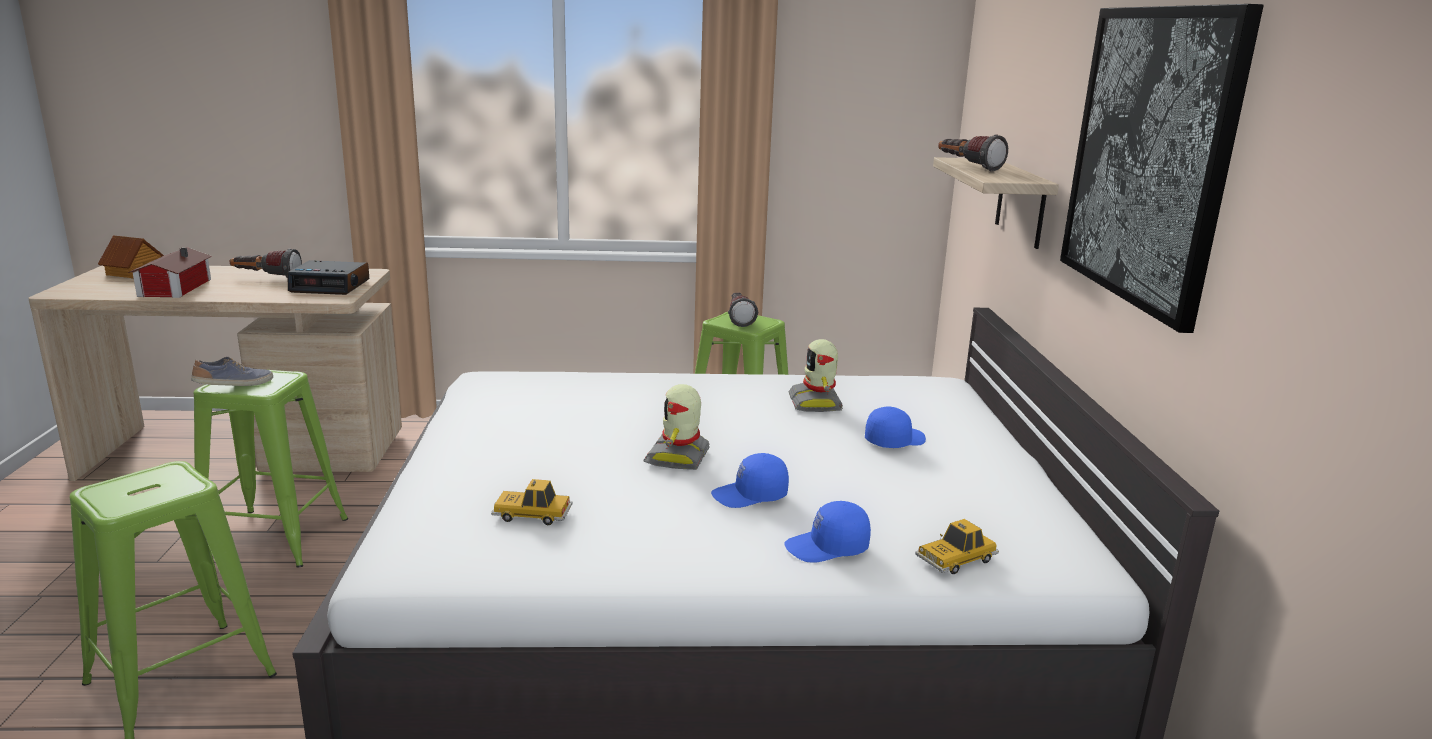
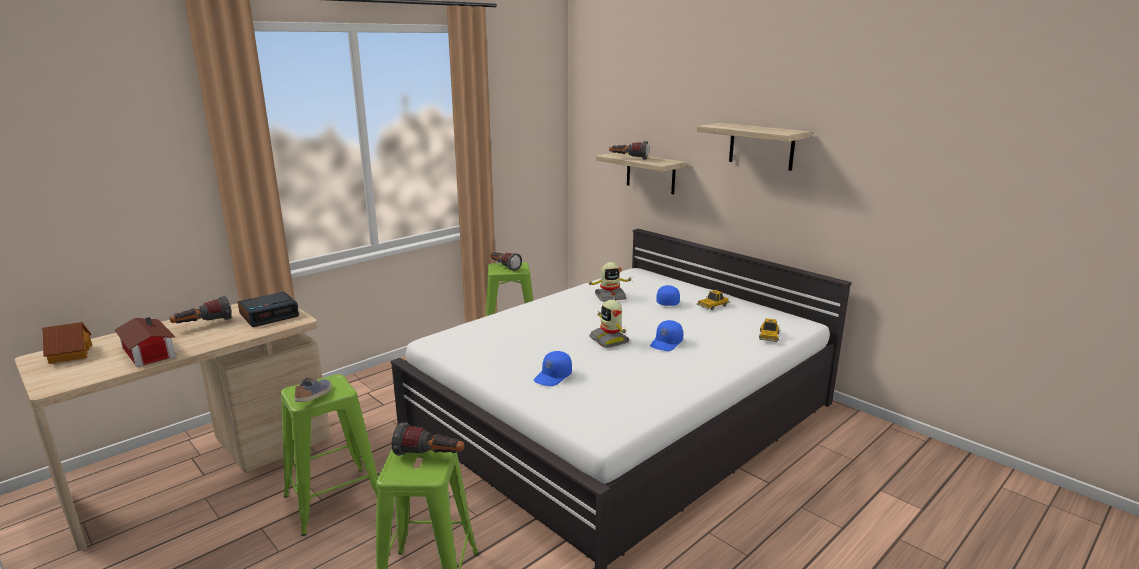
camera: 40 degrees left, 0 degrees up
(162, 489) = (430, 456): none -> flashlight
(532, 514) = (607, 387): toy car -> toy car (713, 306)
(816, 403) = (610, 297): toy robot -> toy robot turned 60 degrees counterclockwise
(827, 548) = (728, 350): blue cap -> blue cap (553, 377)
(1149, 156) = (761, 146): picture -> shelf

